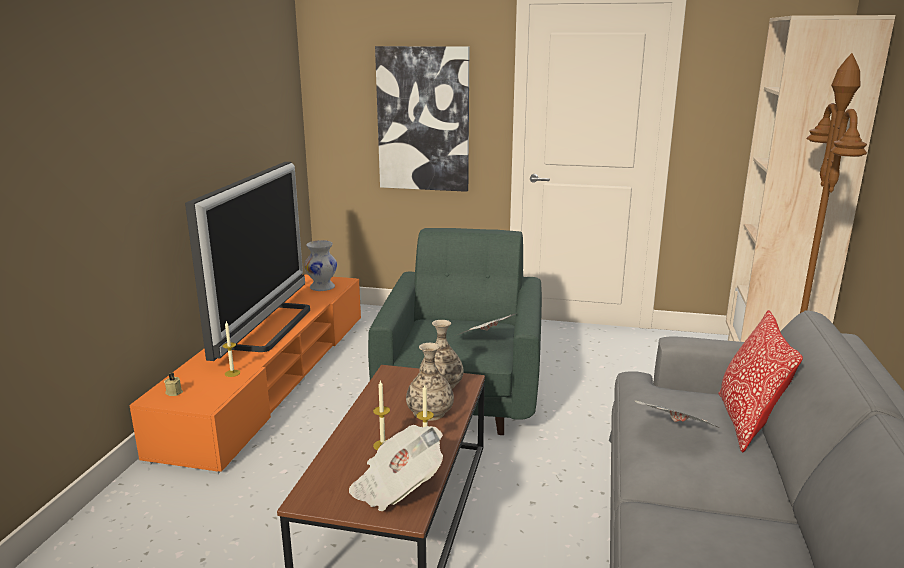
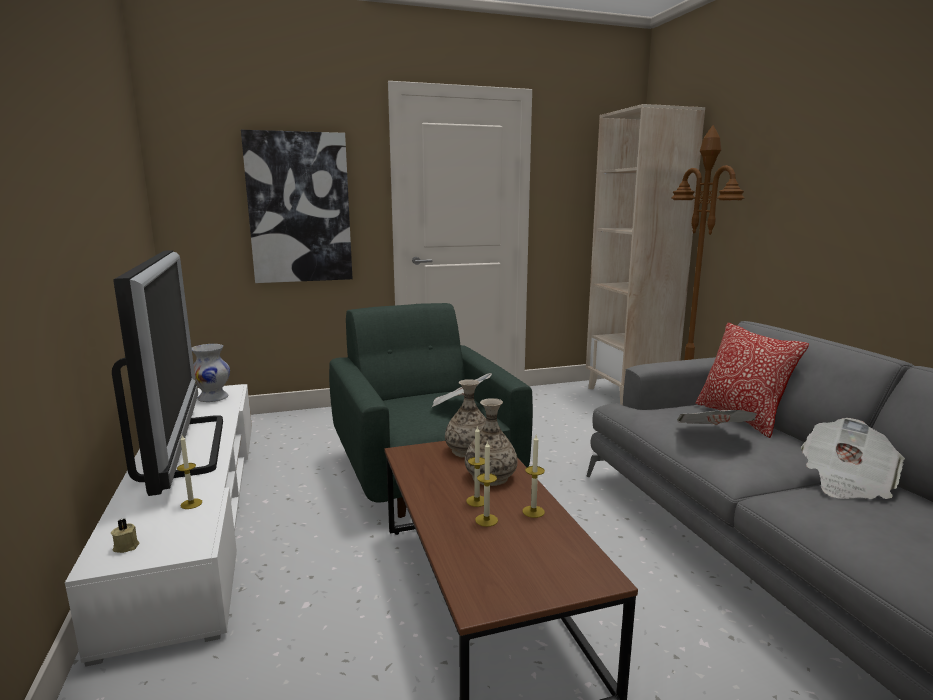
camera: 30 degrees left, 5 degrees down
(273, 377) = (196, 508): orange tv stand -> white tv stand
(394, 428) = (477, 501): none -> candle
(396, 487) = (554, 555): newspaper -> newspaper (846, 481)

